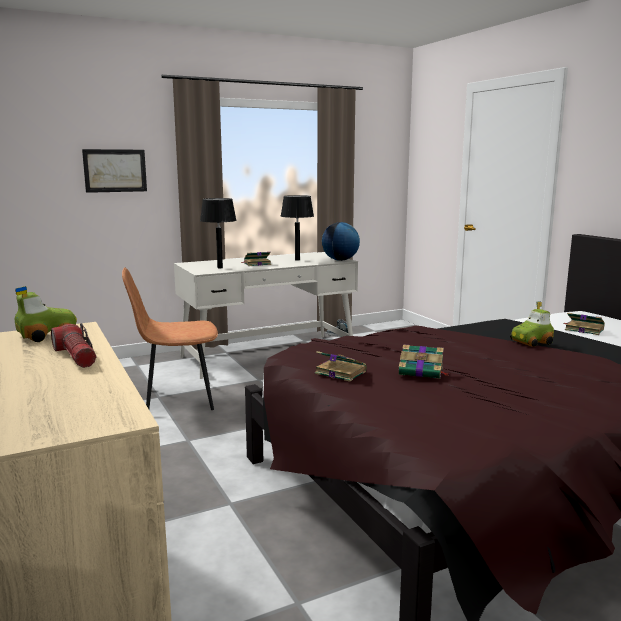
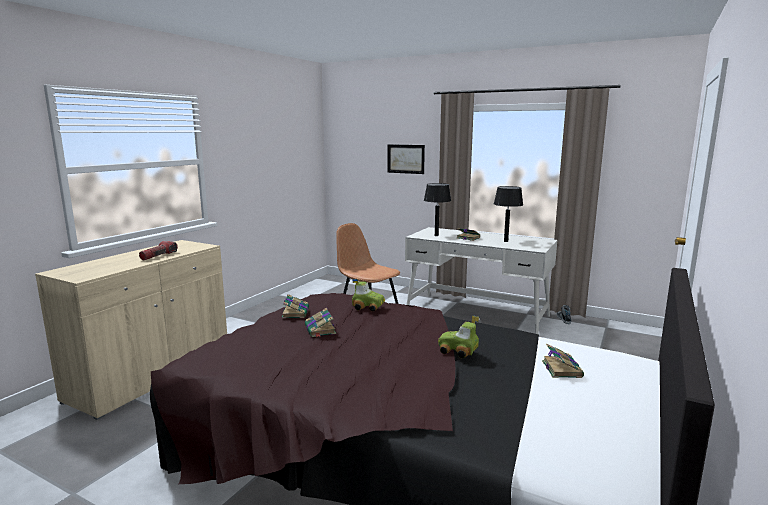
camera: 55 degrees right, 0 degrees up
(46, 335) = (188, 246): toy car -> toy car (368, 307)
(340, 260) = (535, 248): globe -> none

